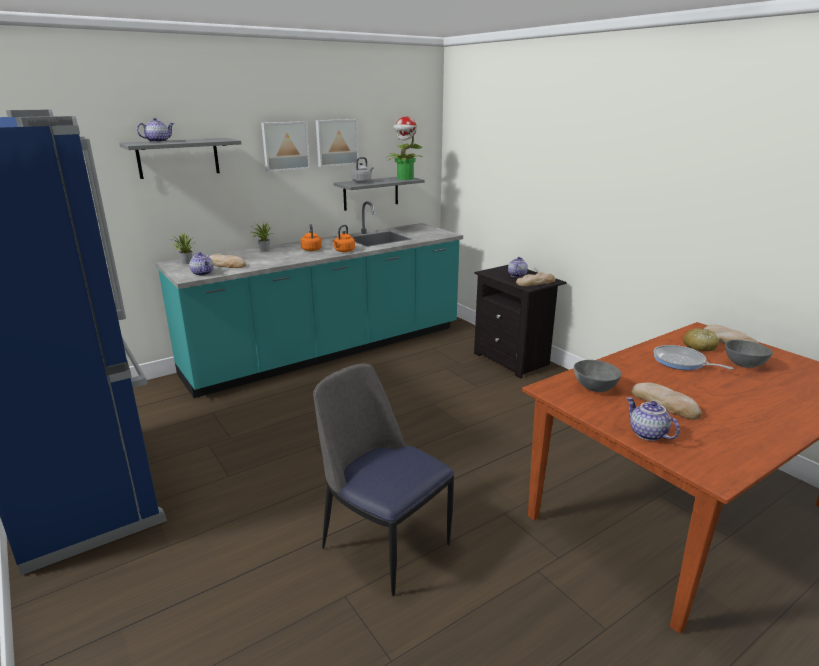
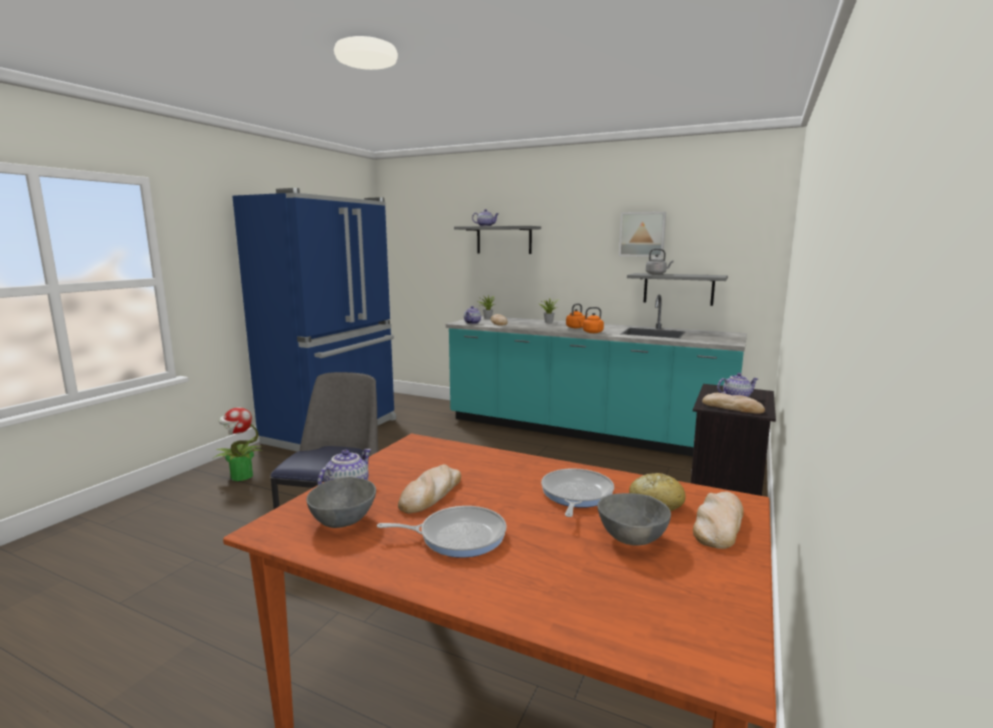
camera: 60 degrees right, 10 degrees down
(285, 146) = (589, 235): picture -> none
(405, 179) = (709, 276): potted plant -> potted plant (241, 476)
(594, 387) = (439, 458): grey bowl -> grey bowl (344, 520)
(737, 408) = (458, 536): none -> frying pan

